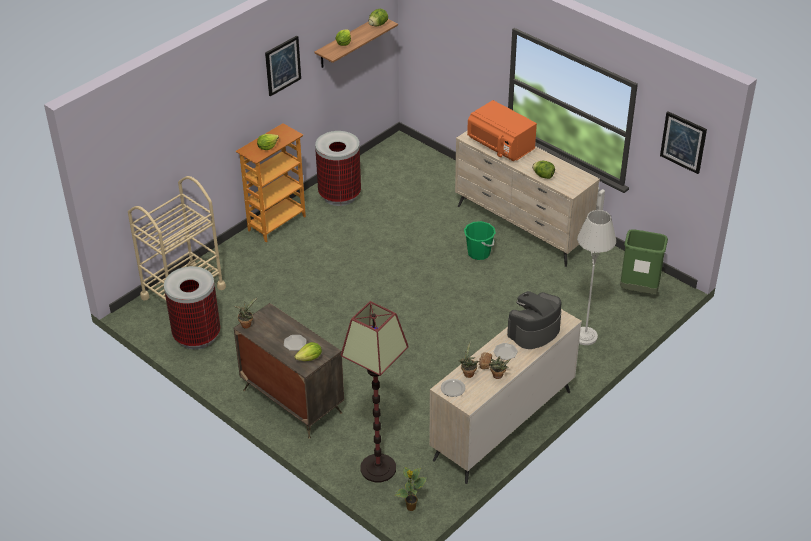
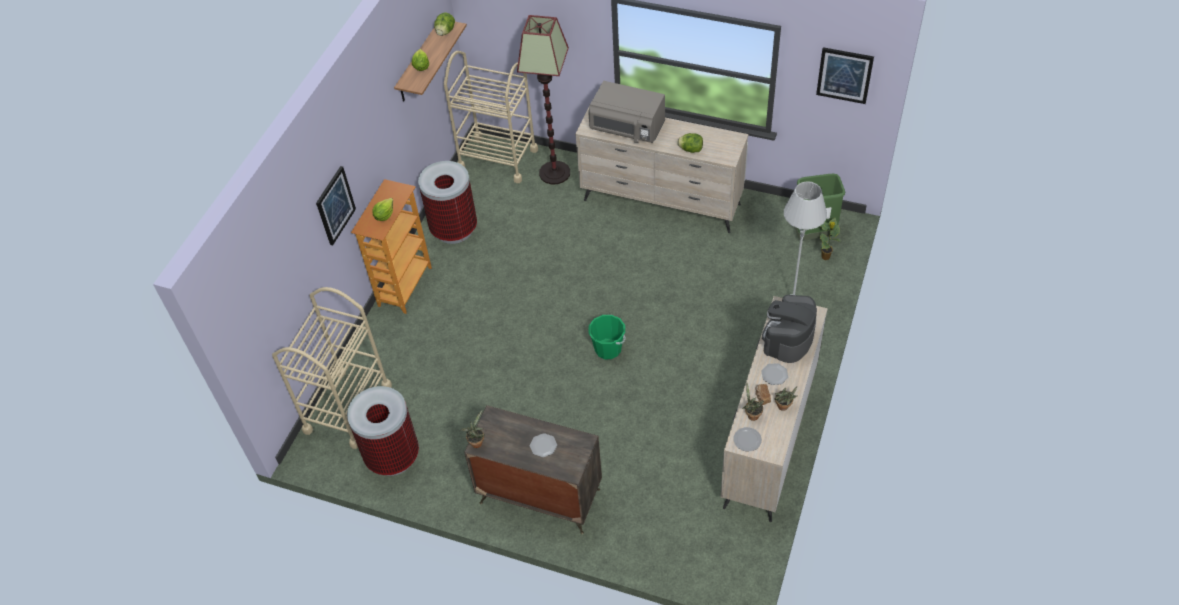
camera: 20 degrees left, 10 degrees up
(282, 65) = (370, 117): picture -> picture (335, 205)
(310, 358) = (570, 458): lettuce -> none
(377, 468) = (673, 540): floor lamp -> floor lamp (554, 173)
(405, 155) = (498, 159): none -> beige cart
(411, 507) = (732, 573): potted plant -> potted plant (825, 257)
(479, 253) = (635, 247): green bucket -> green bucket (608, 349)
(500, 146) = (627, 129): orange microwave -> grey microwave

